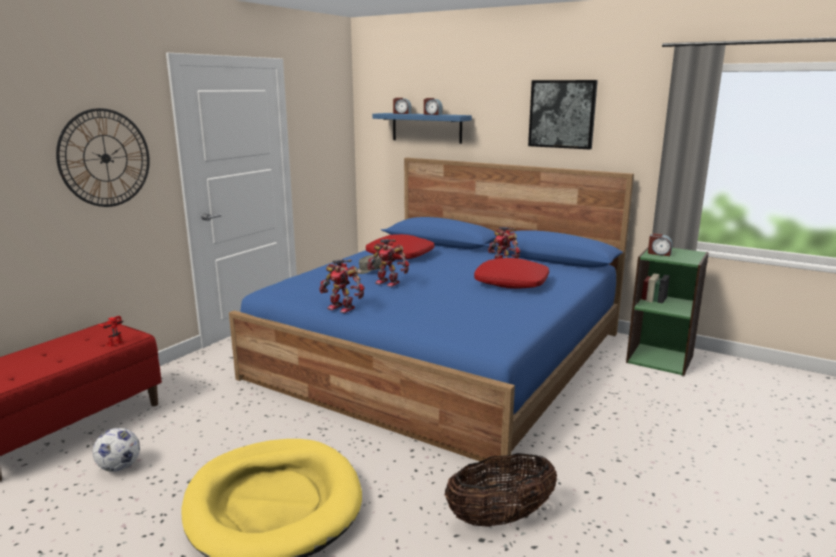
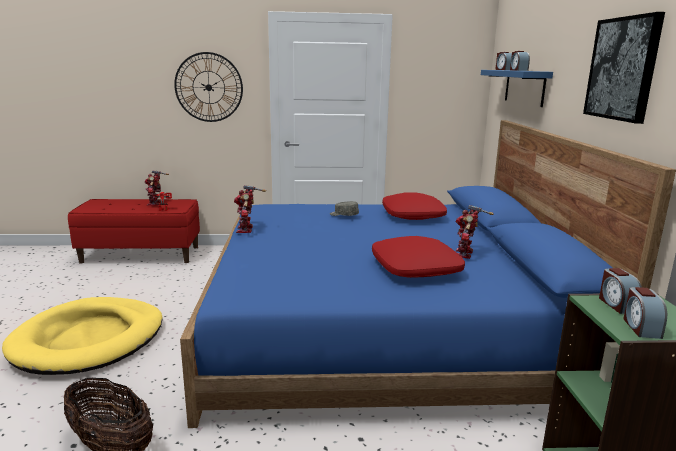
camera: 55 degrees right, 0 degrees up
(119, 467) = (109, 282): football -> none
(388, 282) = (323, 226): toy robot -> toy robot (155, 203)
(687, 258) = (641, 327): none -> alarm clock

